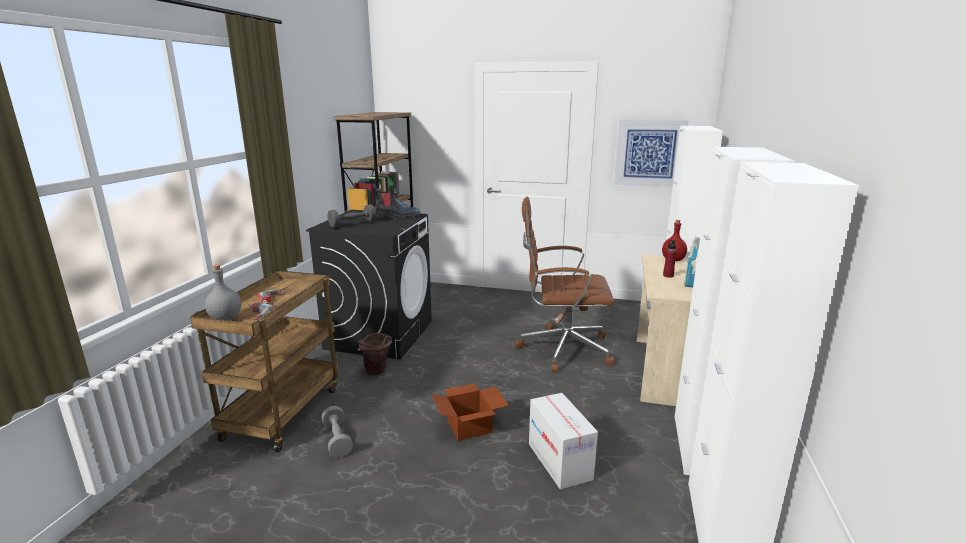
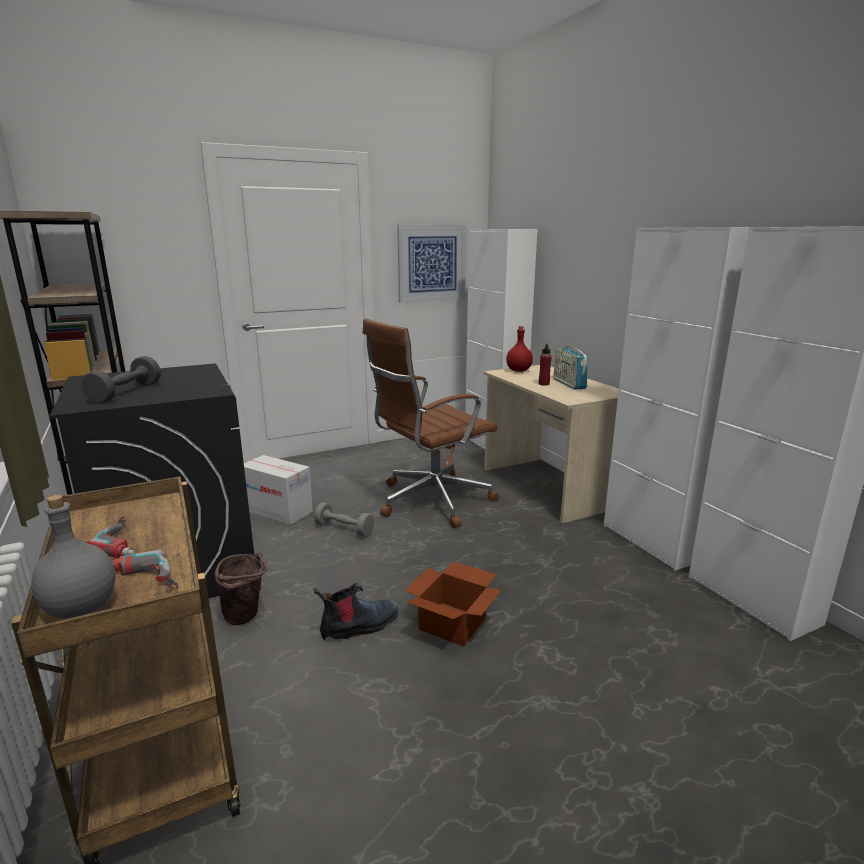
camera: 40 degrees left, 0 degrees up
(337, 440) = (312, 735): grey dumbbell -> grey dumbbell (344, 529)
(397, 215) = (174, 371): boot -> boot (359, 626)
(560, 461) = (582, 612): cardboard box -> cardboard box (278, 511)

